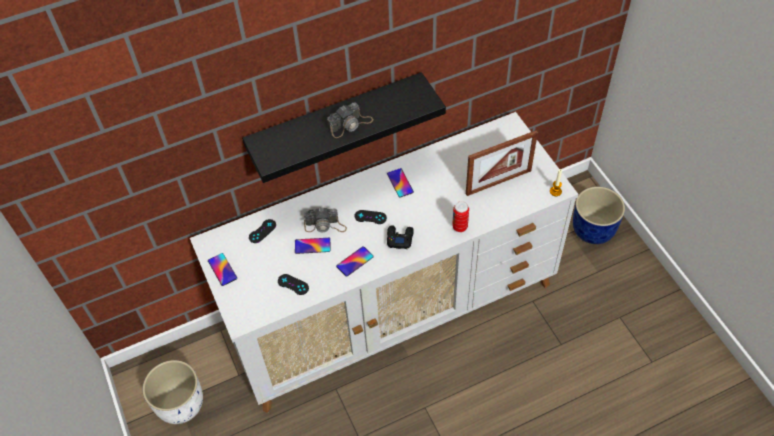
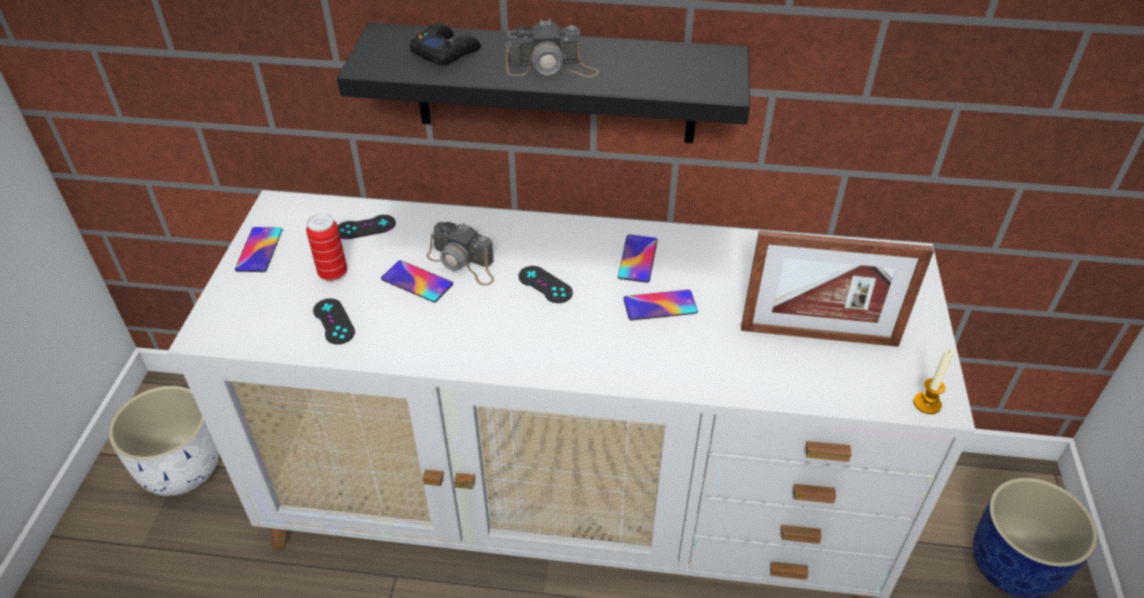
camera: 30 degrees right, 10 degrees down
(355, 261) = (460, 337): phone -> phone (660, 305)
(399, 238) = (565, 339): black game controller -> black game controller (445, 52)
(460, 227) = (688, 373): can -> can (333, 273)

